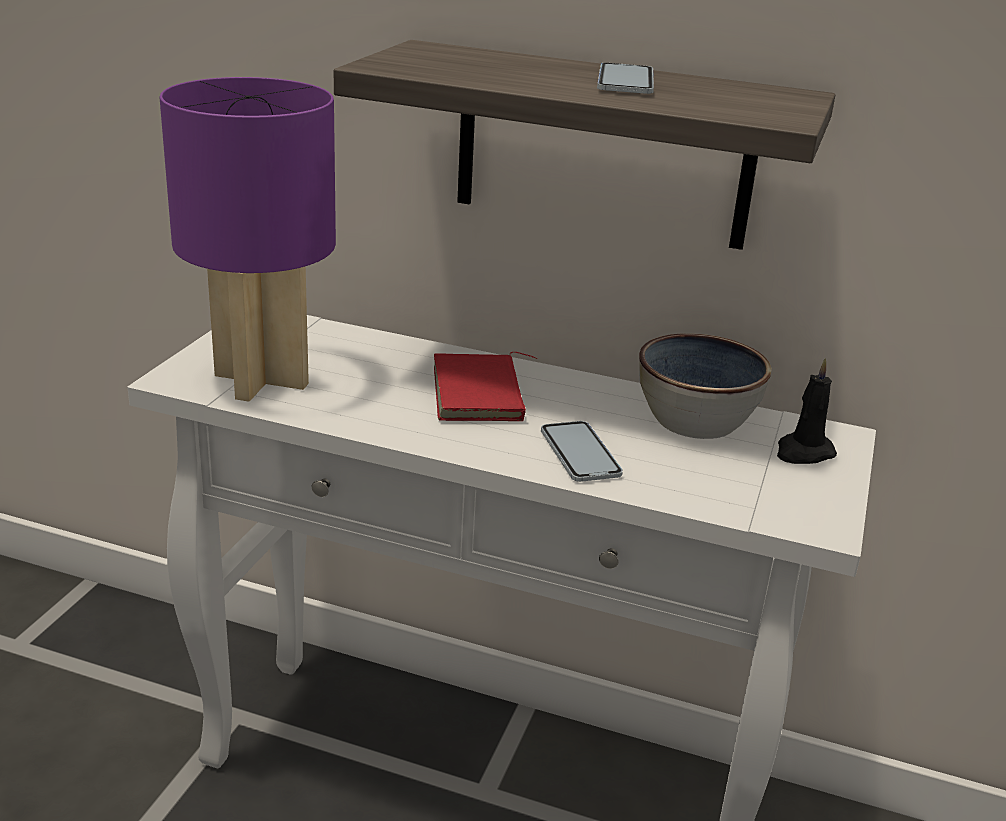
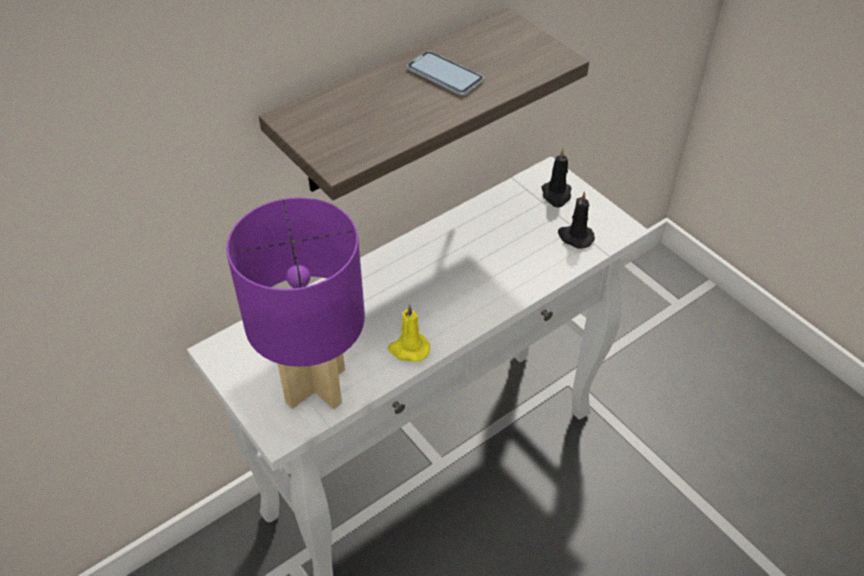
camera: 55 degrees left, 20 degrees up
(378, 420) = (408, 349): none -> yellow candle
(481, 395) = (410, 288): red book -> none
(580, 453) = (502, 279): phone -> none
(696, 421) = (500, 215): bowl -> none
(742, 489) = (575, 237): none -> black candle

